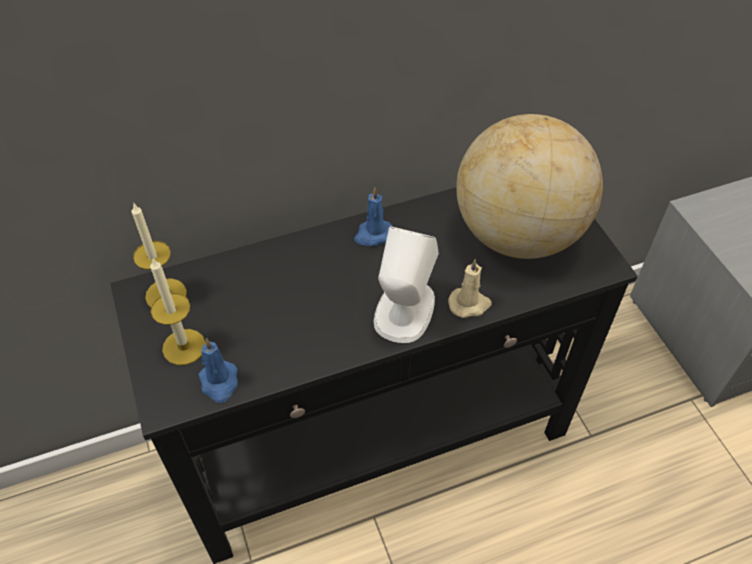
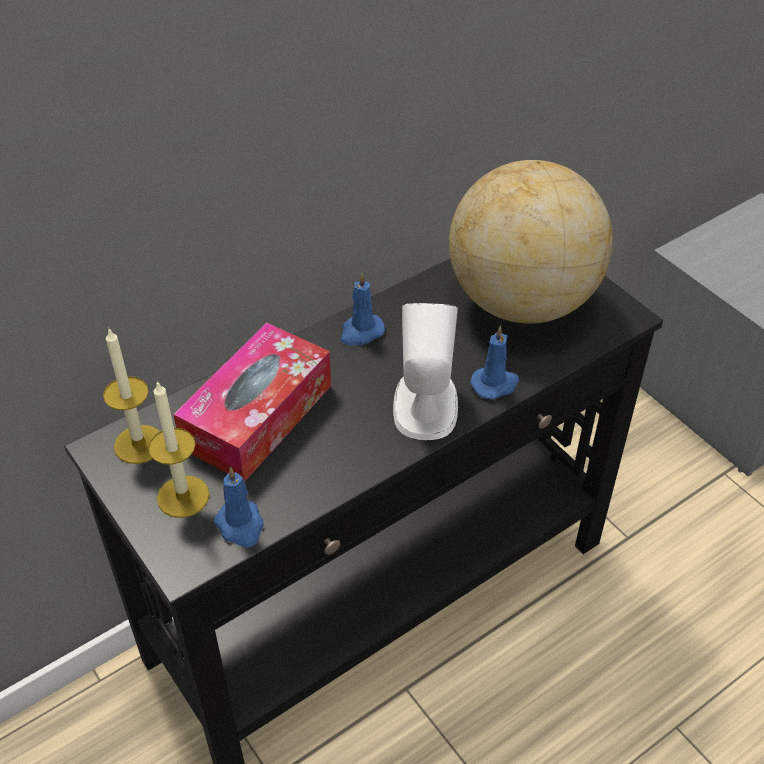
camera: 15 degrees left, 5 degrees down
(265, 291) = (258, 416): none -> tissue box
(469, 304) = (495, 384): beige candle -> blue candle

